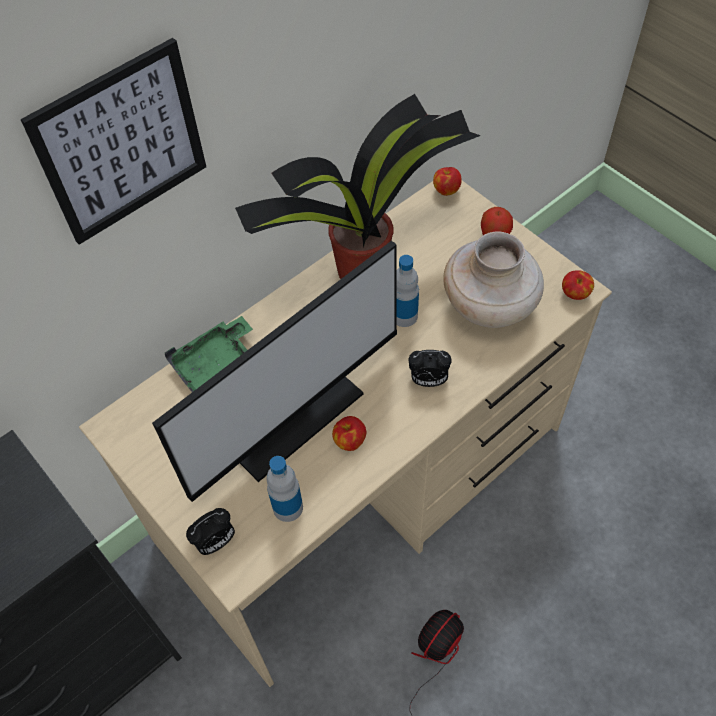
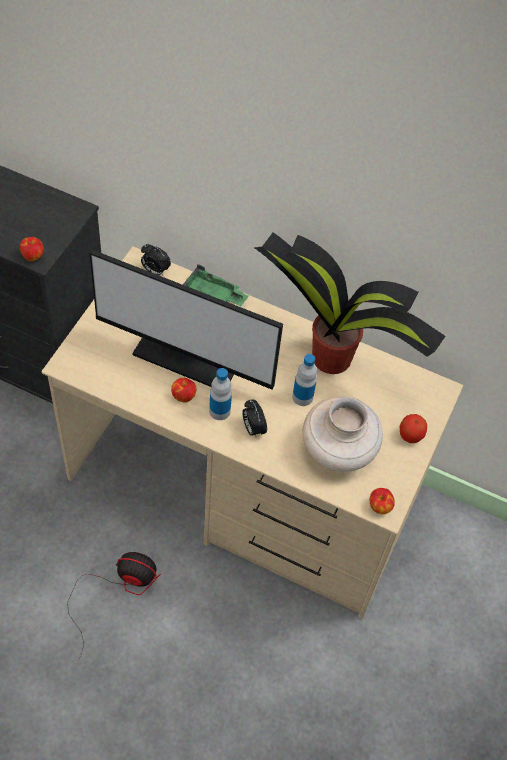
camera: 60 degrees right, 0 degrees up
(121, 144) = (230, 136): picture -> none
(215, 542) = (82, 347): alarm clock -> alarm clock (155, 271)
(288, 507) = (121, 377): bottle -> bottle (219, 411)
(446, 190) = (440, 389): apple -> apple (33, 256)

